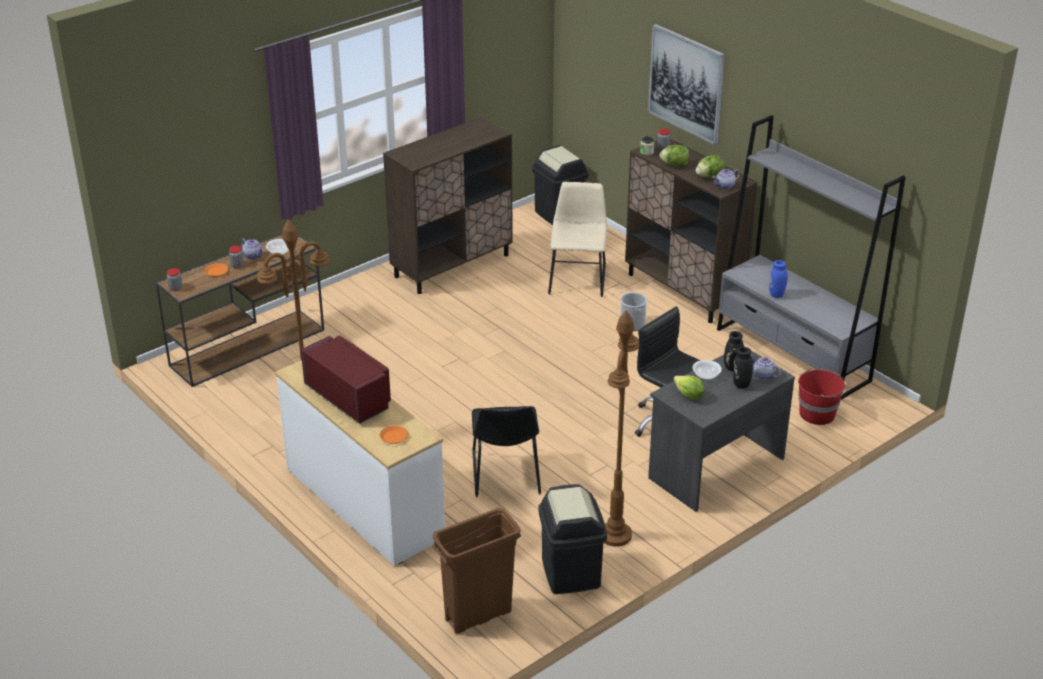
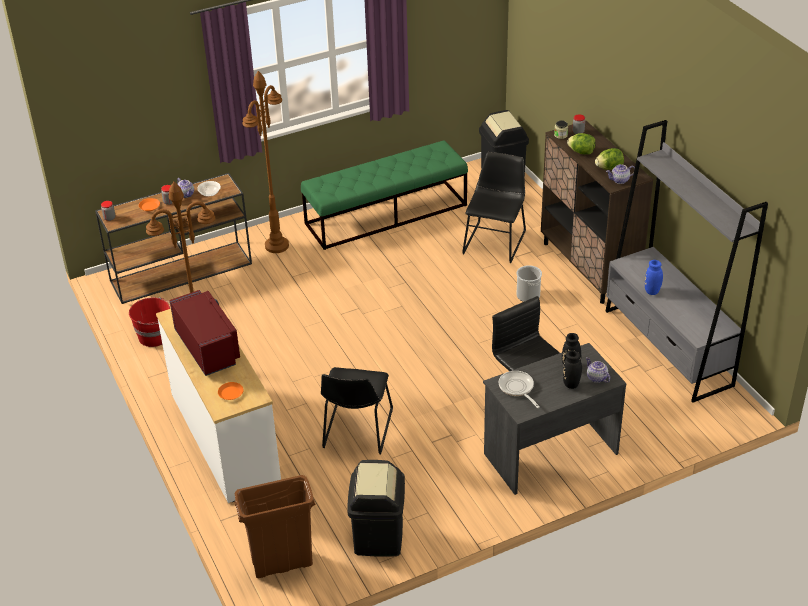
camera: 15 degrees right, 5 degrees up
(452, 265) = (386, 214): brown cabinet -> green bench
(577, 277) = (495, 240): beige chair -> black chair
(615, 535) = (432, 505): brown floor lamp -> brown floor lamp (277, 245)
(686, 83) = (604, 74): picture -> none
(688, 395) = (517, 388): lettuce -> frying pan
(706, 375) = (542, 370): bowl -> none
(818, 414) = (668, 412): red bucket -> red bucket (155, 336)

